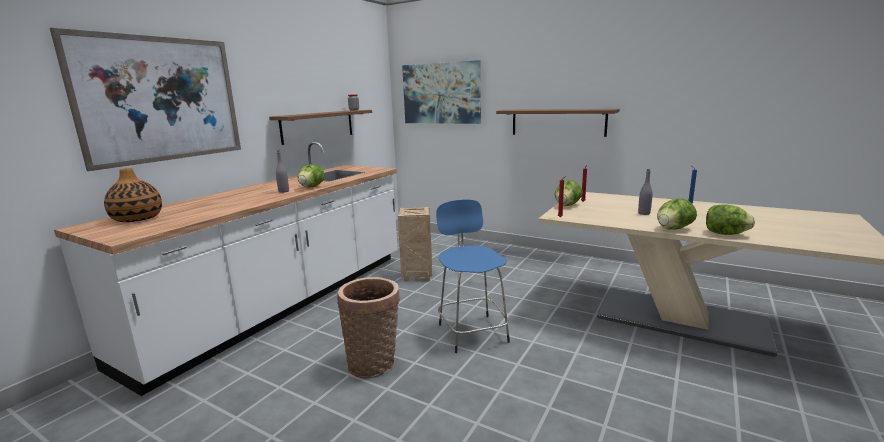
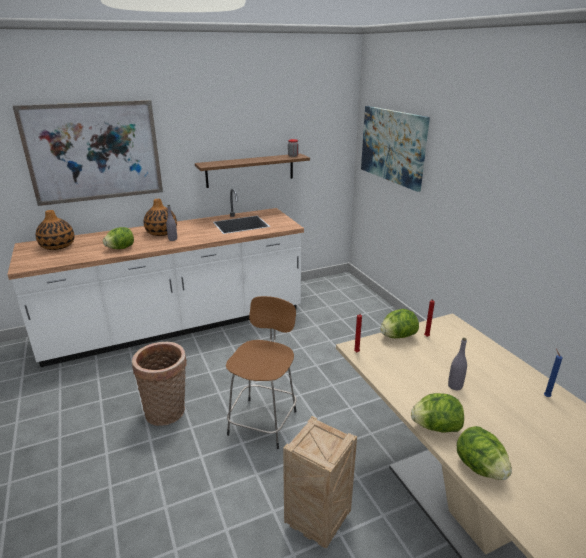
camera: 35 degrees right, 10 degrees up
(259, 191) = (161, 232): none -> vase
(311, 187) = (198, 239): lettuce -> lettuce (121, 248)
(418, 275) = (296, 337): crate -> crate (319, 521)
(472, 331) = (264, 421): blue stool -> brown stool
(558, 122) = (490, 216): brown shelf -> none

